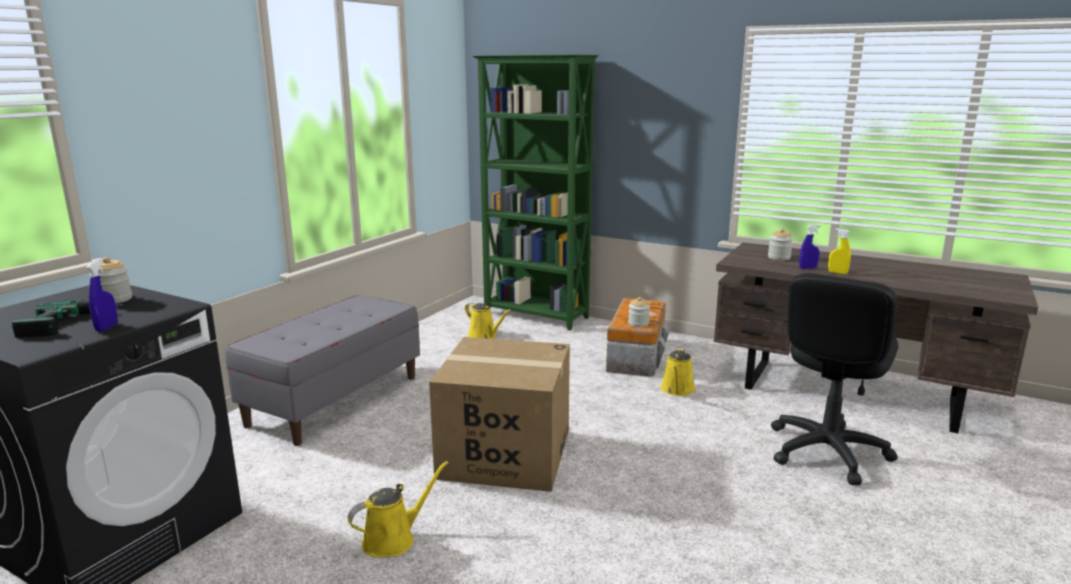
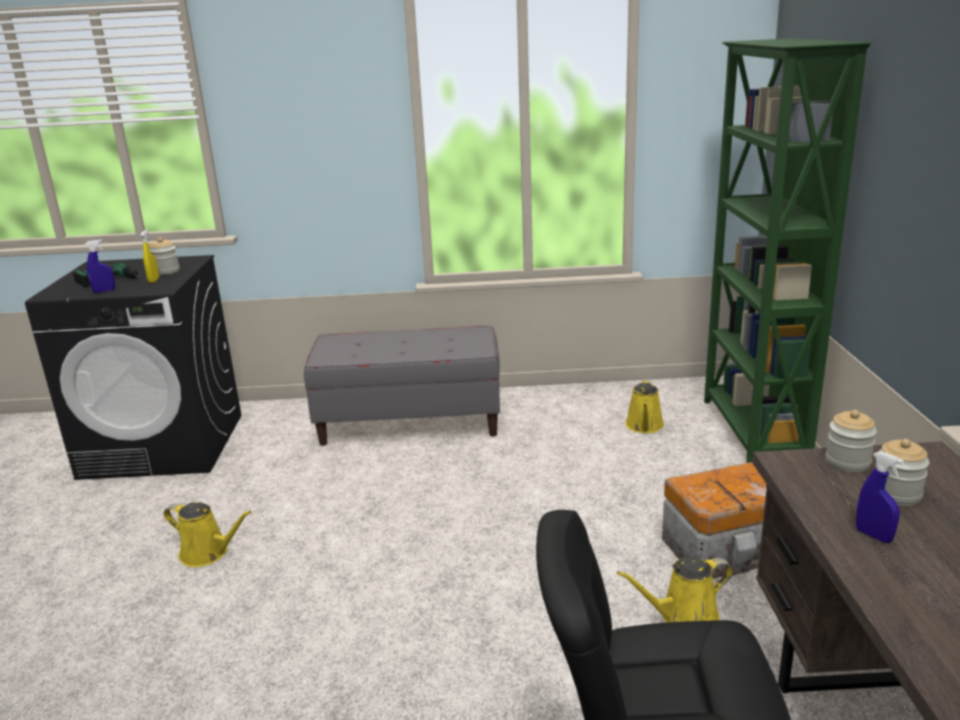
camera: 60 degrees right, 5 degrees up
(504, 454) = (389, 549): cardboard box -> none
(638, 324) = (707, 495): jar -> jar (847, 462)
(837, 272) = (898, 574): yellow spray bottle -> yellow spray bottle (154, 280)

